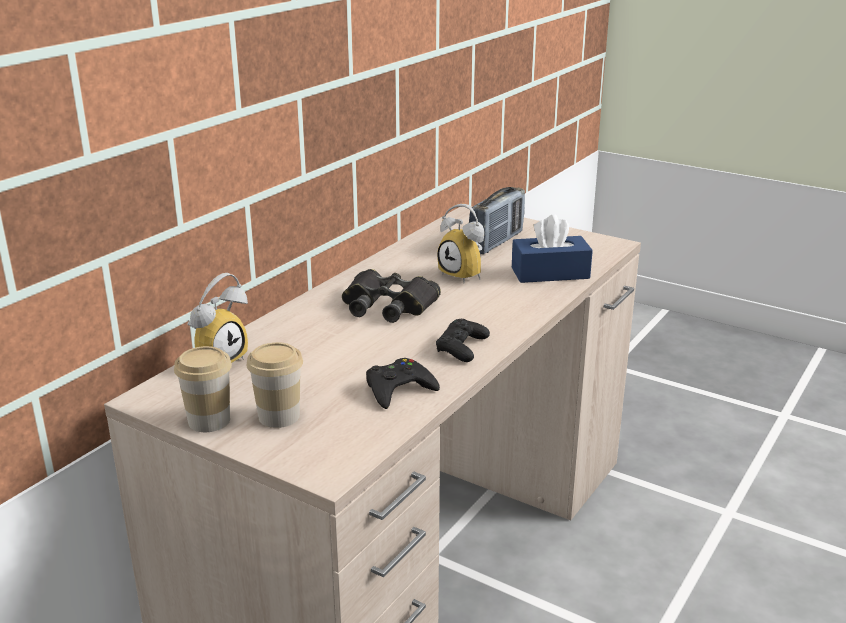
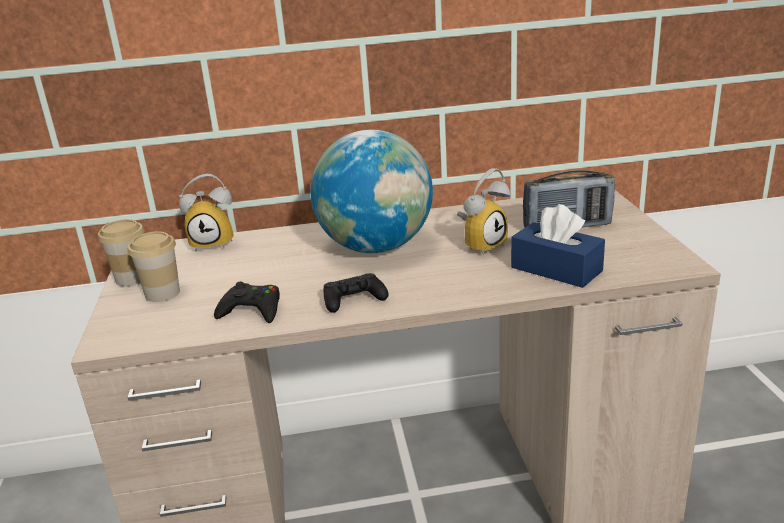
camera: 50 degrees right, 0 degrees up
(388, 305) = (376, 247): black binoculars -> globe
(465, 275) = (482, 245): alarm clock -> alarm clock turned 135 degrees counterclockwise

